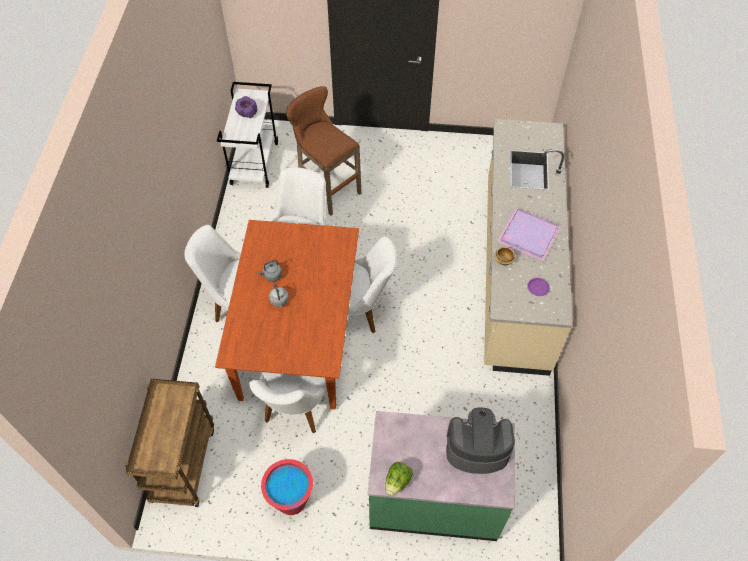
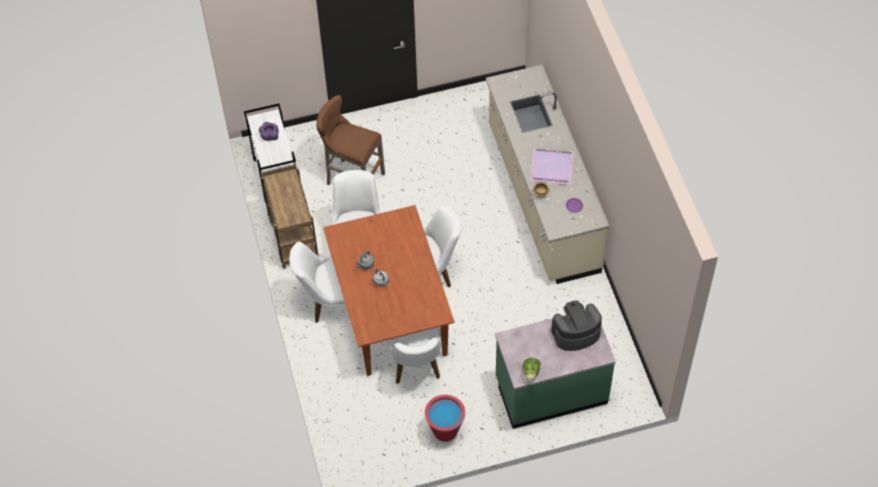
camera: 20 degrees left, 0 degrees up
(183, 462) = (348, 435): brown cart -> brown cart (292, 238)

